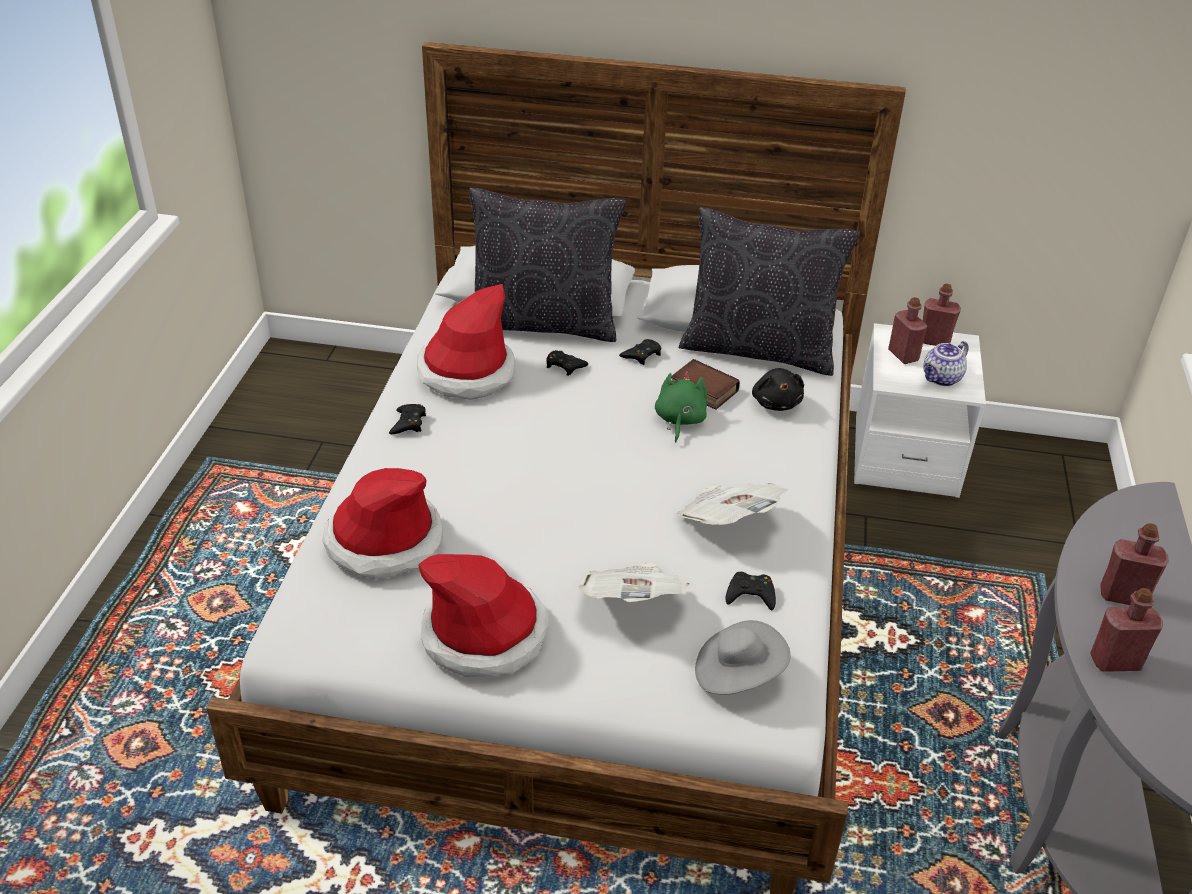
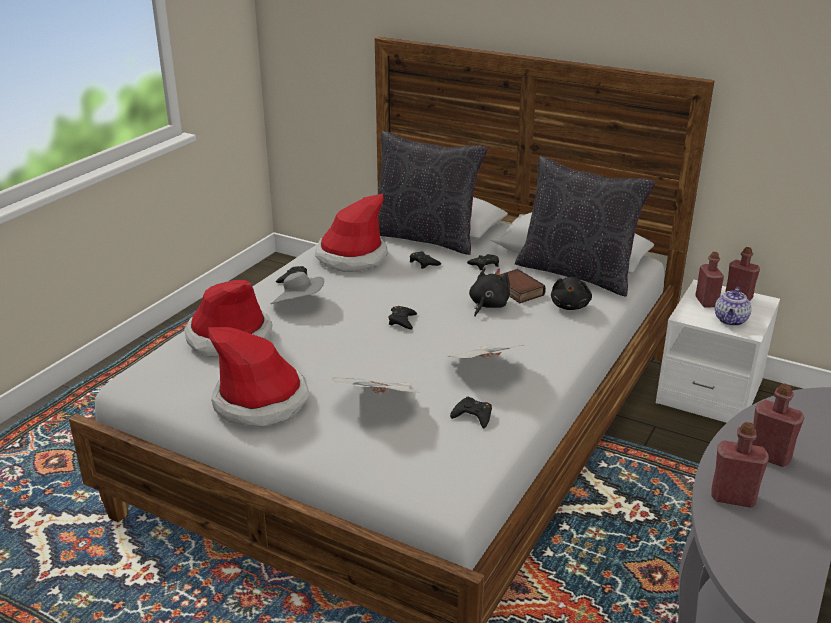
camera: 20 degrees right, 10 degrees down
(590, 467) = (402, 321): none -> black game controller
(679, 420) = (488, 305): green plush toy -> black plush toy
(737, 674) = (430, 461): grey hat -> grey hat (299, 304)
(941, 379) = (731, 321): teapot -> teapot turned 45 degrees counterclockwise

